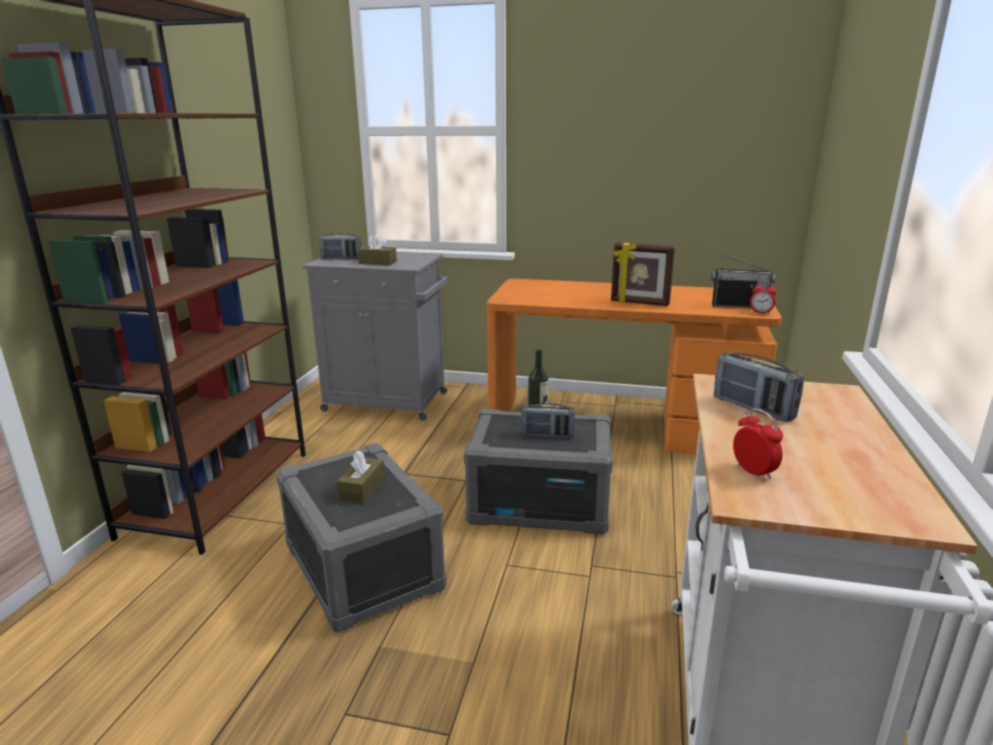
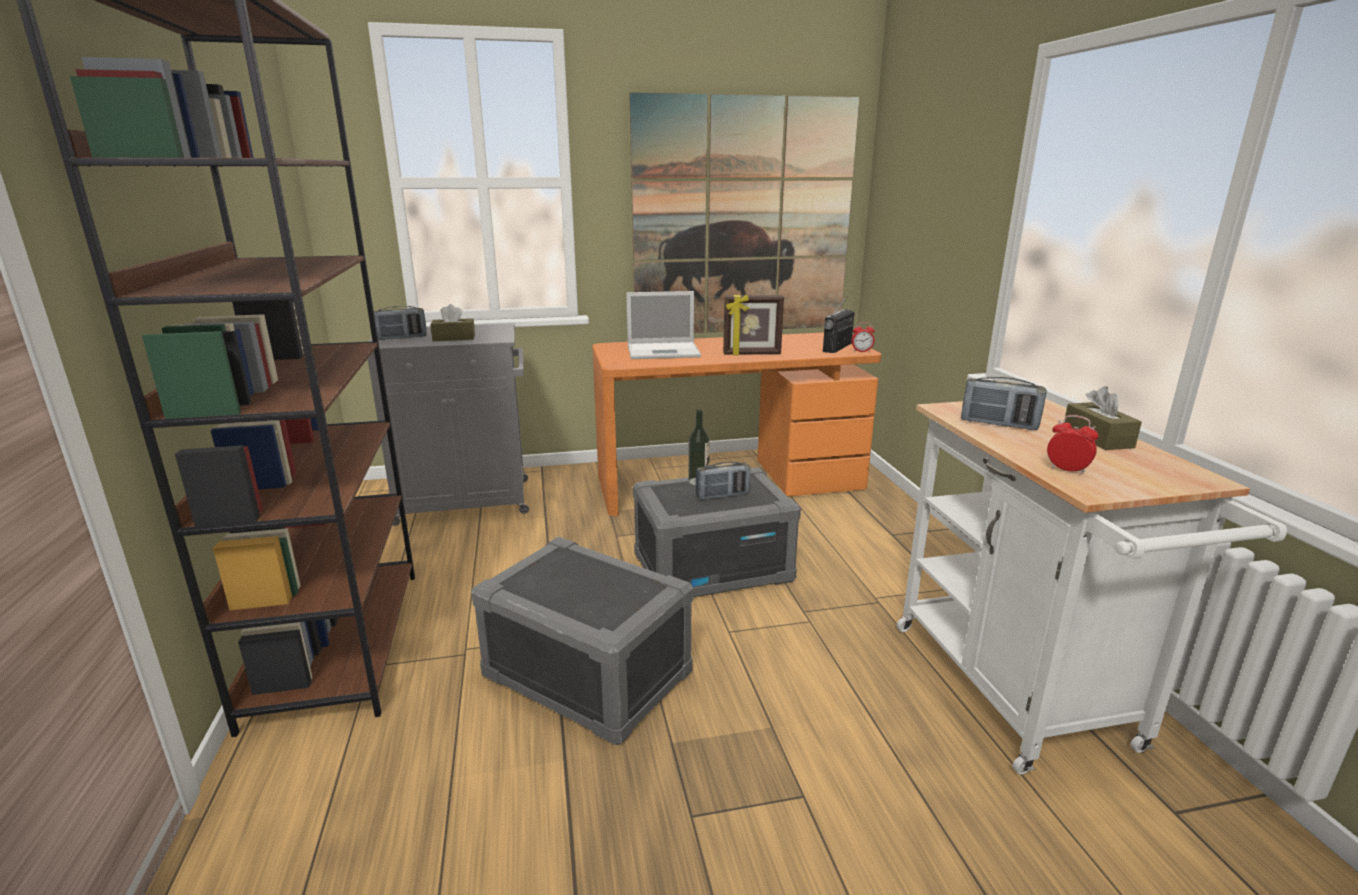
camera: 25 degrees left, 0 degrees up
(362, 489) = (591, 585): brown tissue box -> brown tissue box (1097, 438)
(560, 292) = (665, 351): none -> laptop
(671, 168) = (743, 219): none -> picture
(738, 306) = (837, 348): radio -> radio turned 135 degrees clockwise

